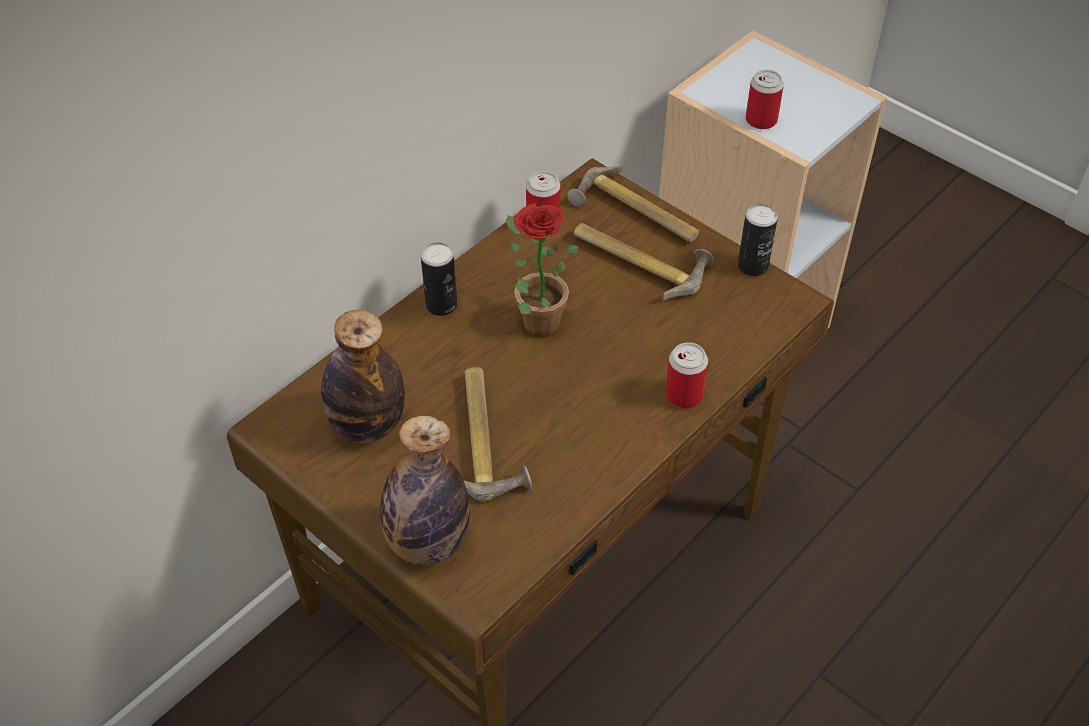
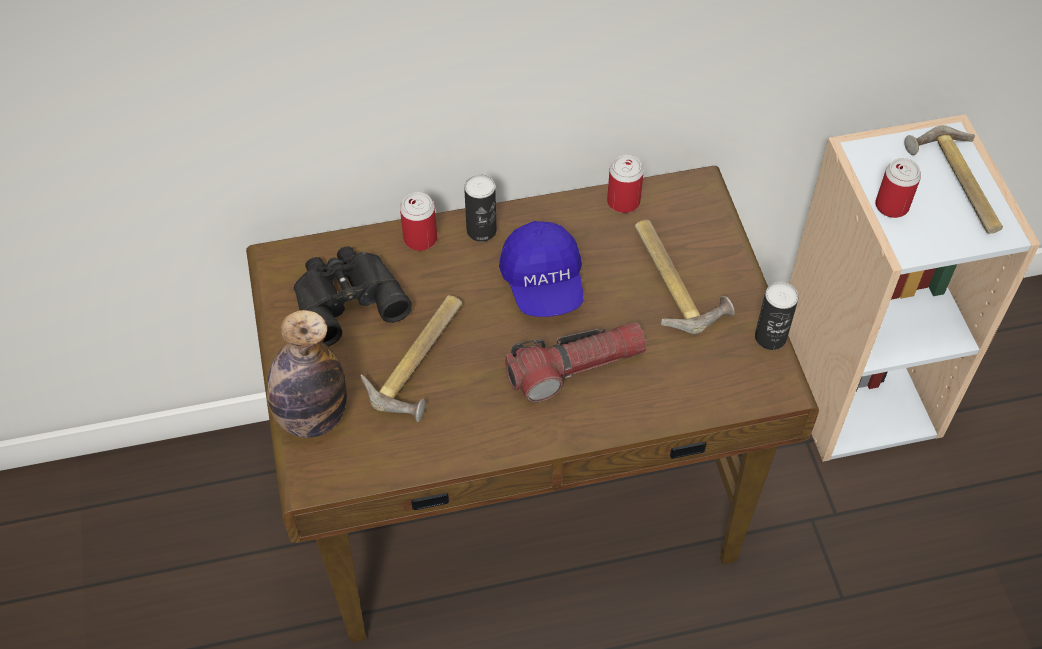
camera: 35 degrees right, 5 degrees up
(367, 424) = (346, 298): bottle -> black binoculars
(535, 320) = (543, 283): potted plant -> blue cap
(623, 372) = (575, 368): none -> flashlight
(635, 214) = (707, 236): hammer -> hammer (956, 185)
(684, 395) = (608, 416): can -> can (420, 239)

